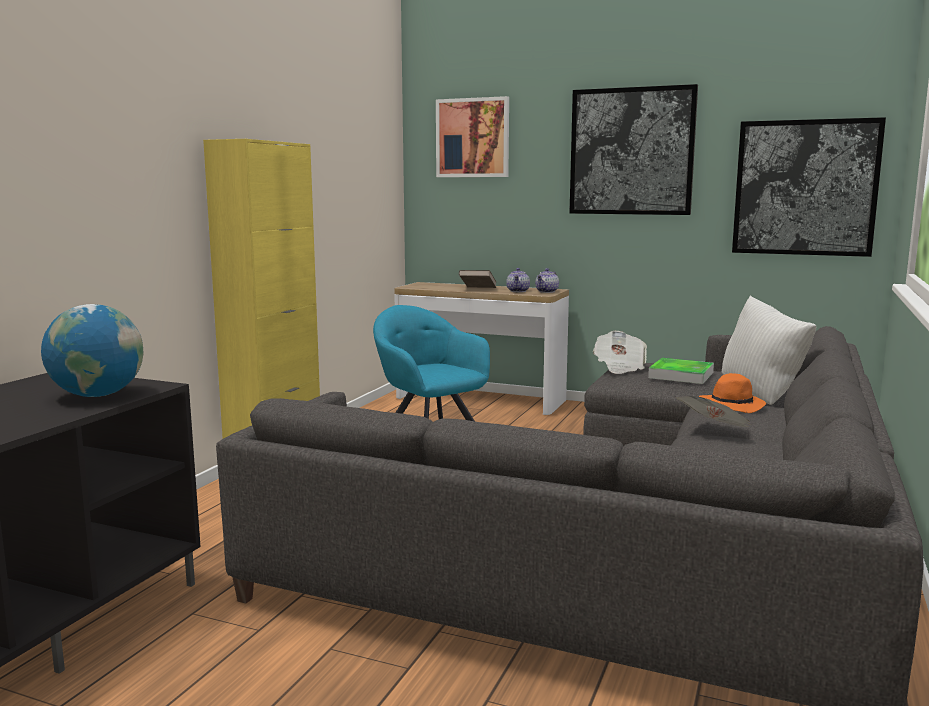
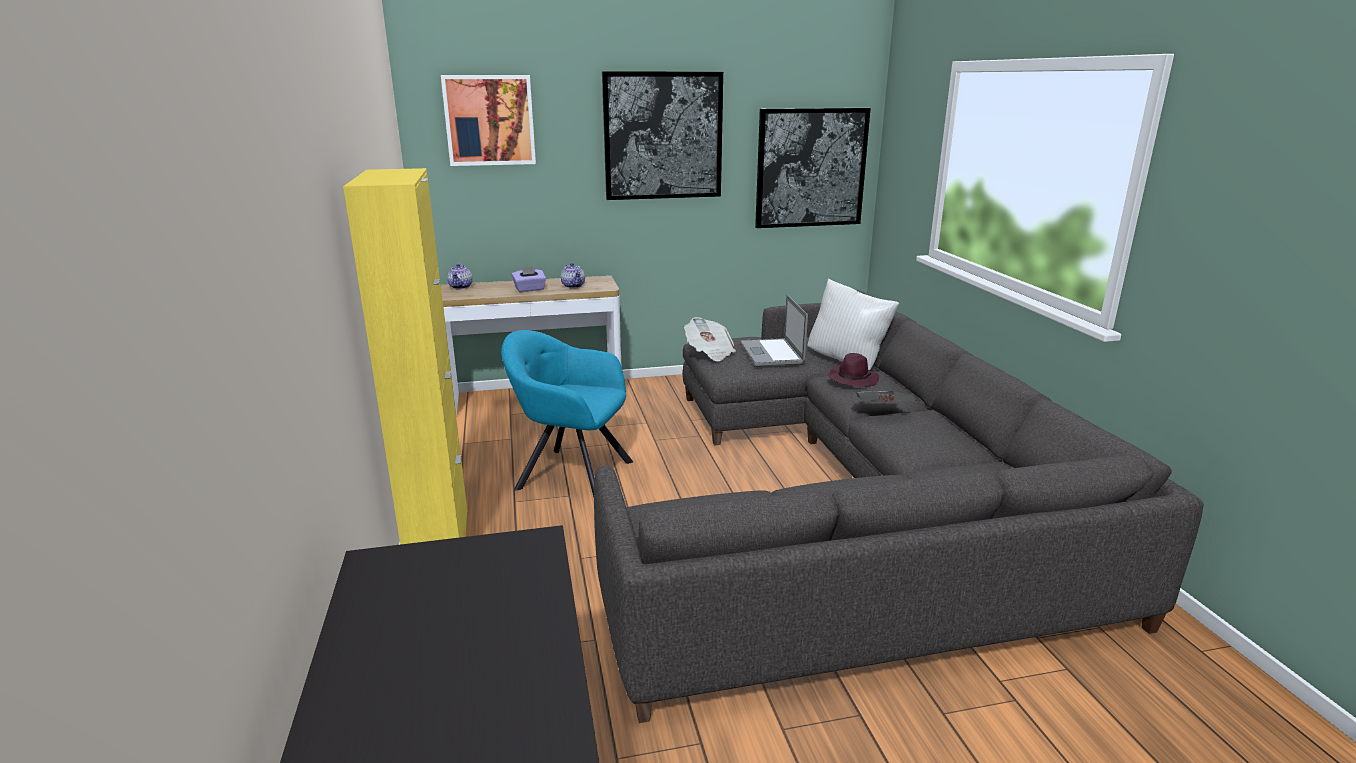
camera: 35 degrees left, 10 degrees up
(98, 395) = (508, 581): globe -> none
(477, 289) = (530, 289): brown book -> purple tissue box
(547, 291) = (601, 283): teapot -> teapot (461, 287)
(681, 375) = (771, 352): tray -> laptop
(732, 405) = (852, 379): orange hat -> purple hat

